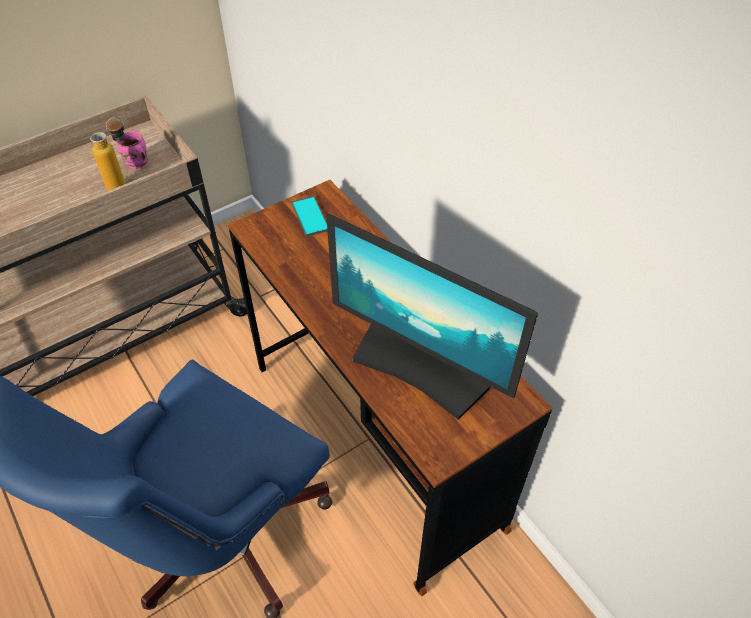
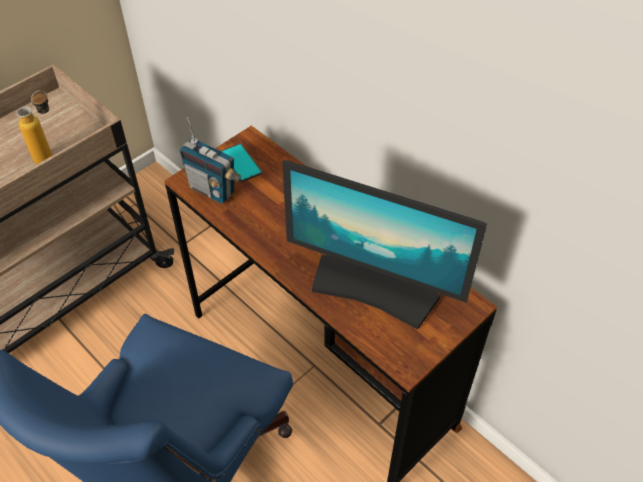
camera: 10 degrees left, 0 degrees up
(137, 164) = (57, 132): pink mug -> none
(274, 240) = (212, 190): none -> radio

